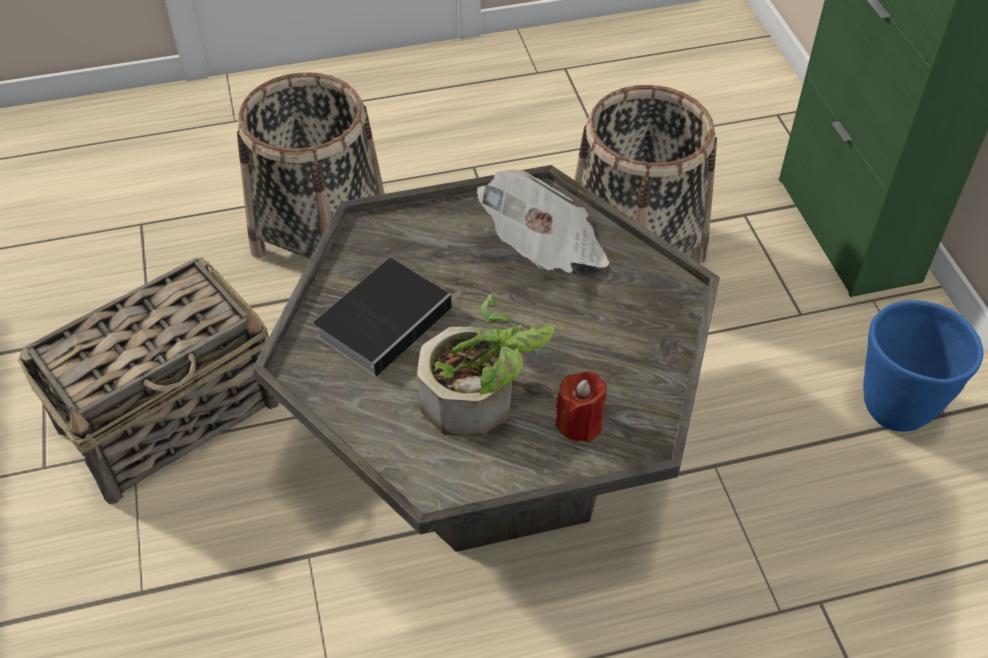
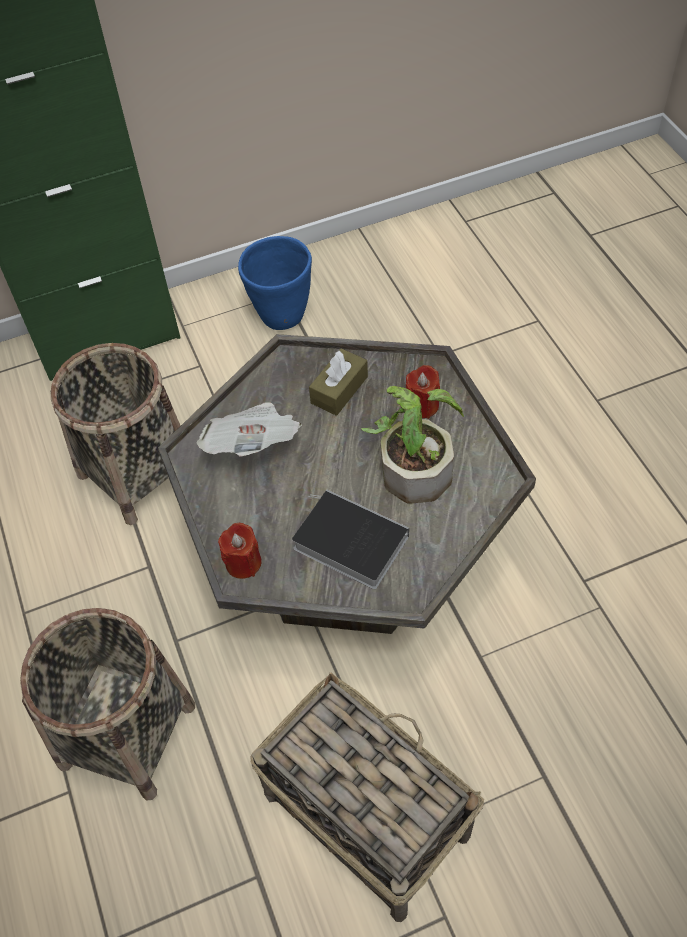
camera: 95 degrees left, 5 degrees up
(386, 230) = (243, 562): none -> red candle
(620, 337) = (339, 390): none -> brown tissue box

